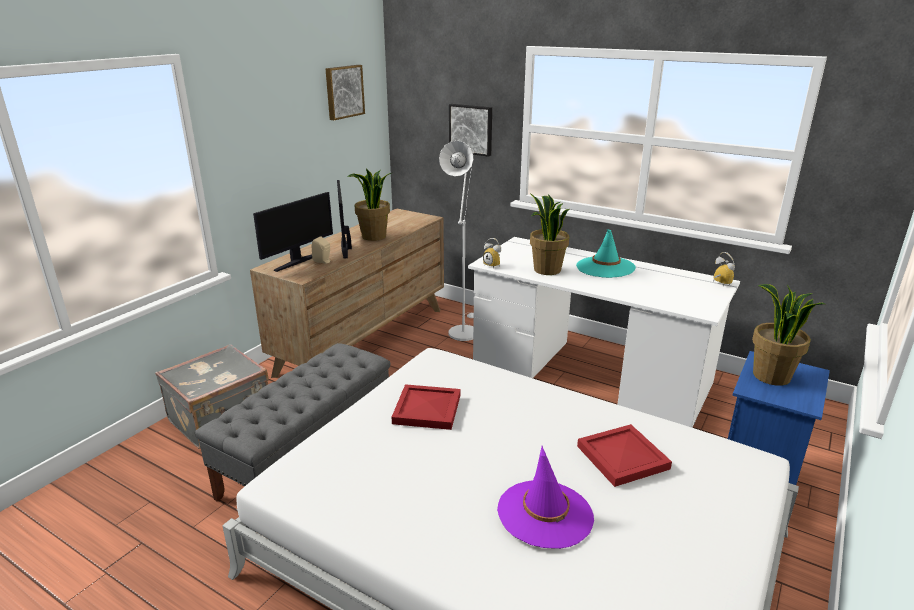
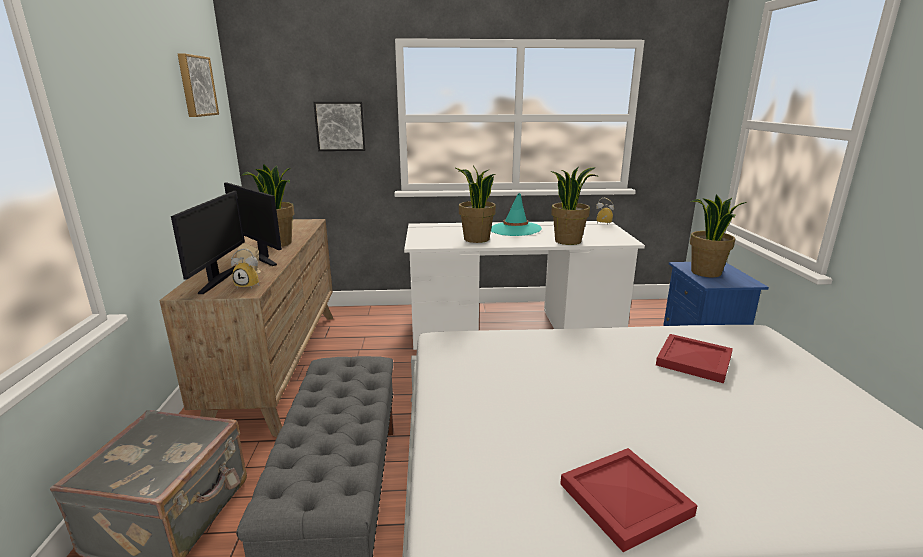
camera: 35 degrees left, 5 degrees down
(428, 409) = (501, 383): red tray -> red tray (625, 498)
(463, 330) = (373, 327): white floor lamp -> none
(493, 265) = (427, 244): alarm clock -> alarm clock (250, 285)
(545, 513) = (721, 426): purple hat -> none
(636, 295) = (568, 241): none -> potted plant

